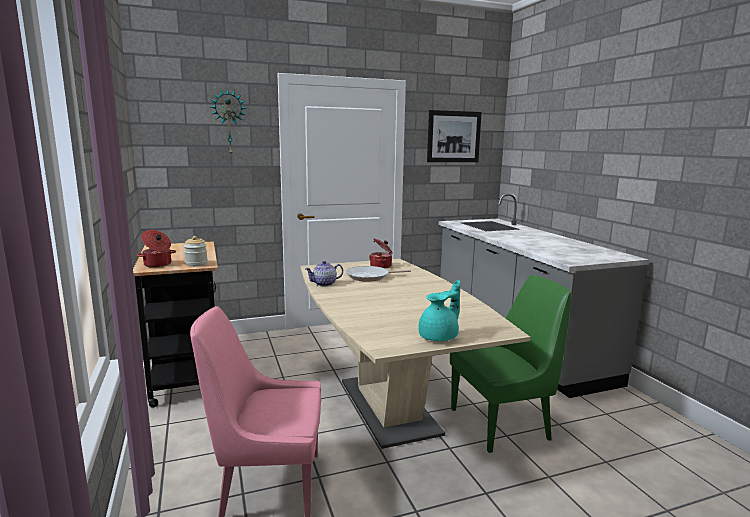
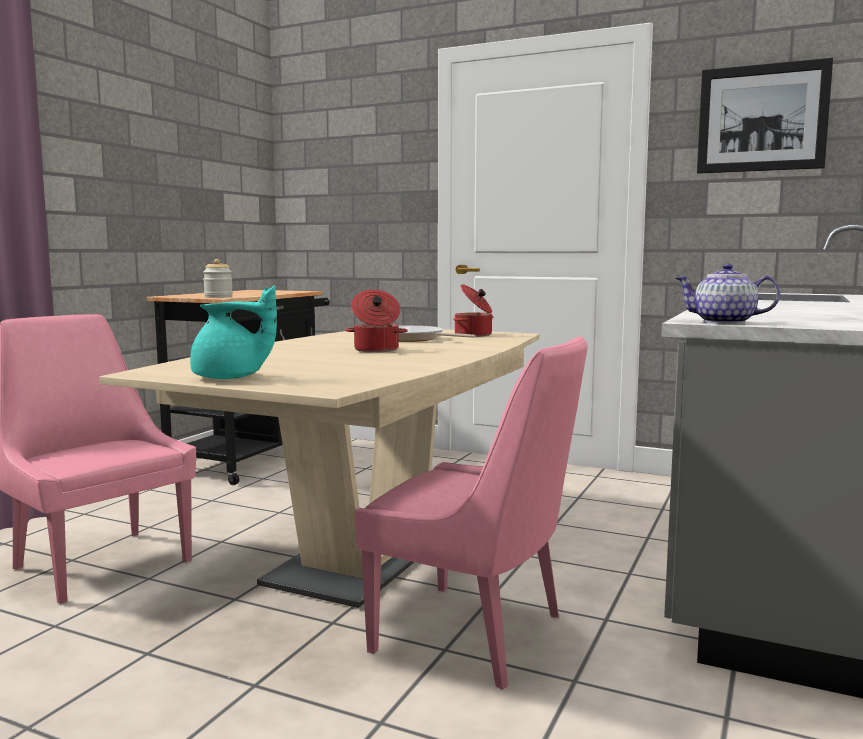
camera: 45 degrees right, 5 degrees down
(158, 264) = (190, 295): cooking pot -> cooking pot (376, 350)
(229, 122) = (374, 130): wall clock -> none
(324, 284) = (331, 337): teapot -> teapot (725, 322)
(502, 423) = (476, 635): green chair -> pink chair

